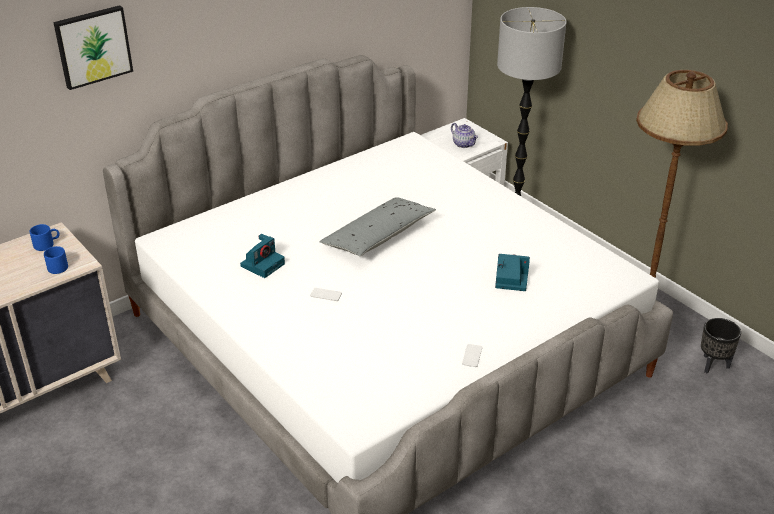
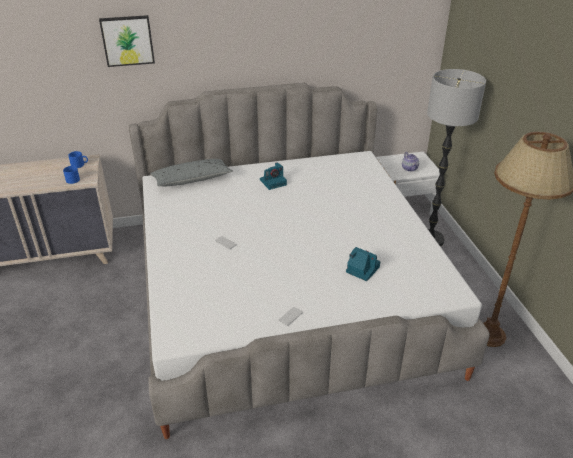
camera: 25 degrees right, 0 degrees up
(263, 264) = (202, 212): camera -> camera (273, 182)
(378, 236) = (291, 213): grey pillow -> grey pillow (192, 180)
(713, 365) = (528, 389): black planter -> none

